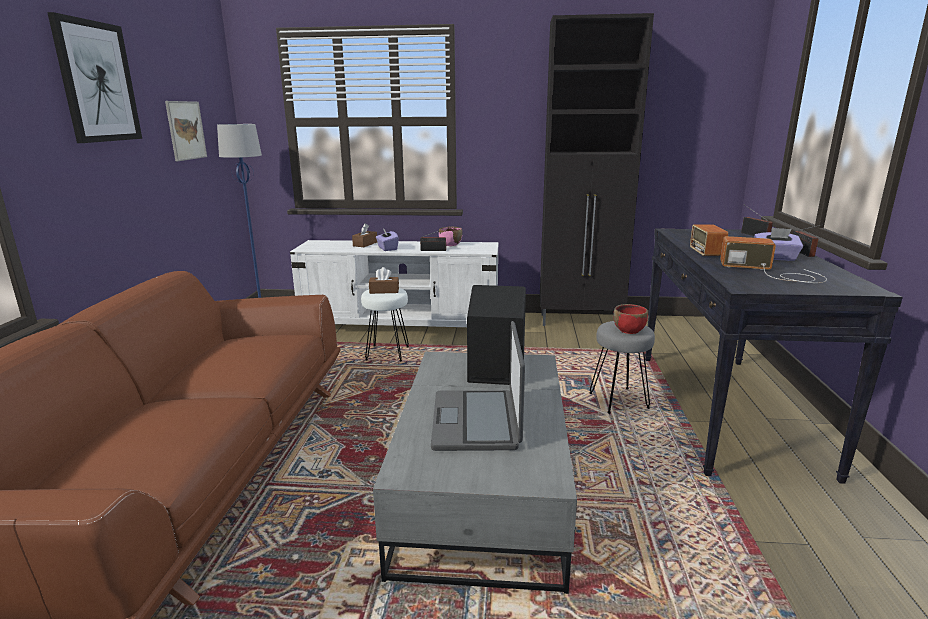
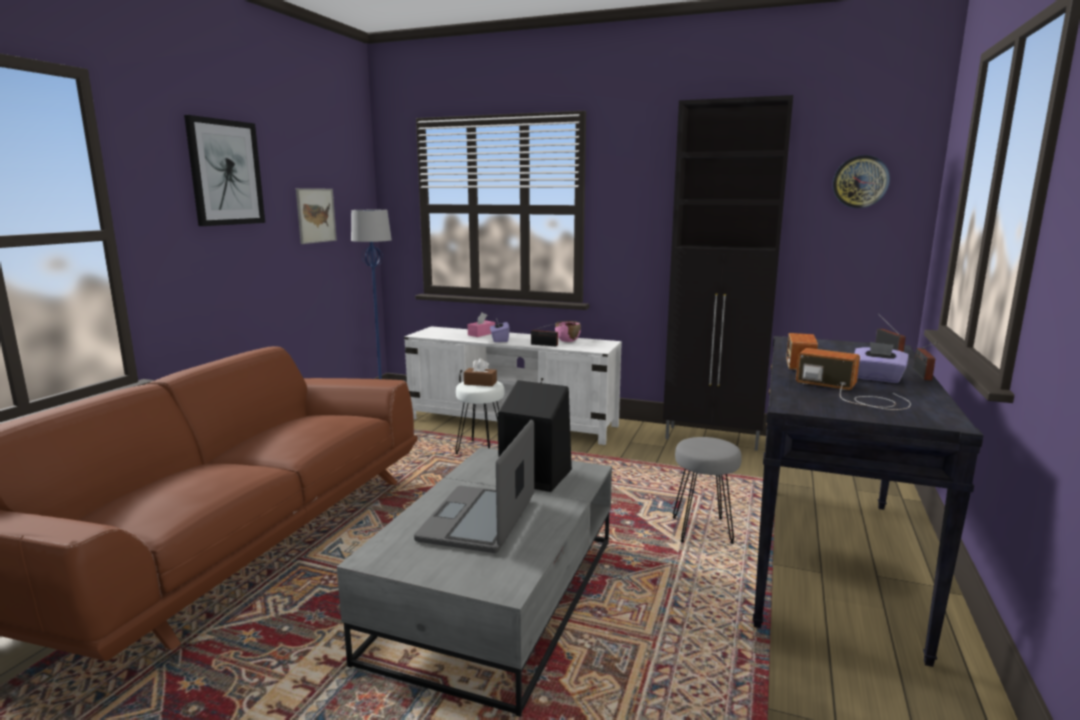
camera: 15 degrees right, 5 degrees down
(365, 244) = (481, 334): brown tissue box -> pink tissue box
(629, 330) = (710, 448): red bowl -> none
(698, 92) = (860, 182): none -> wall clock

